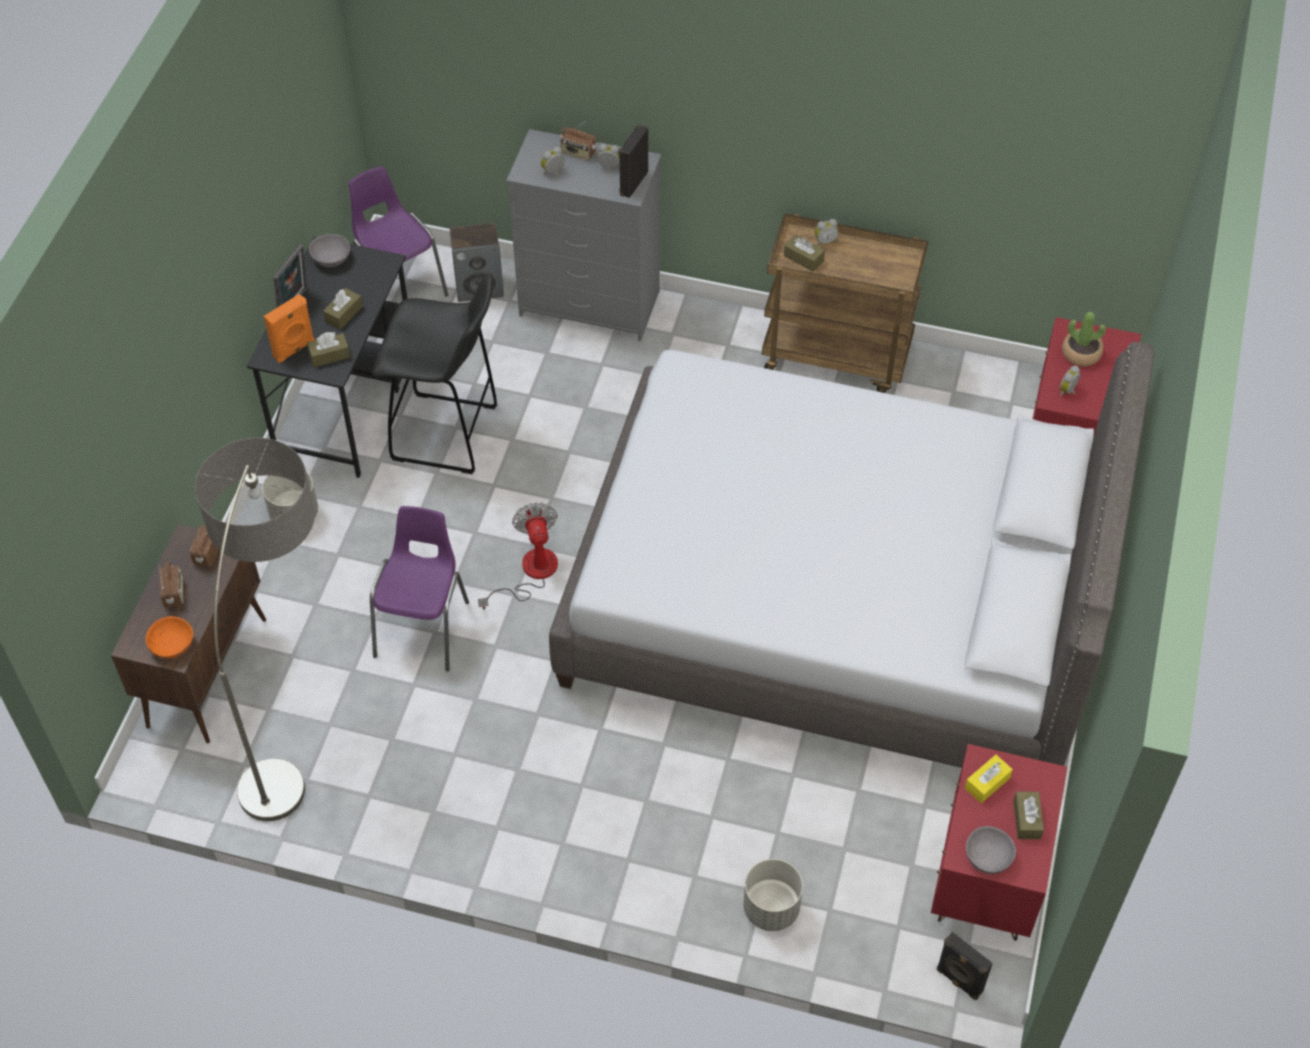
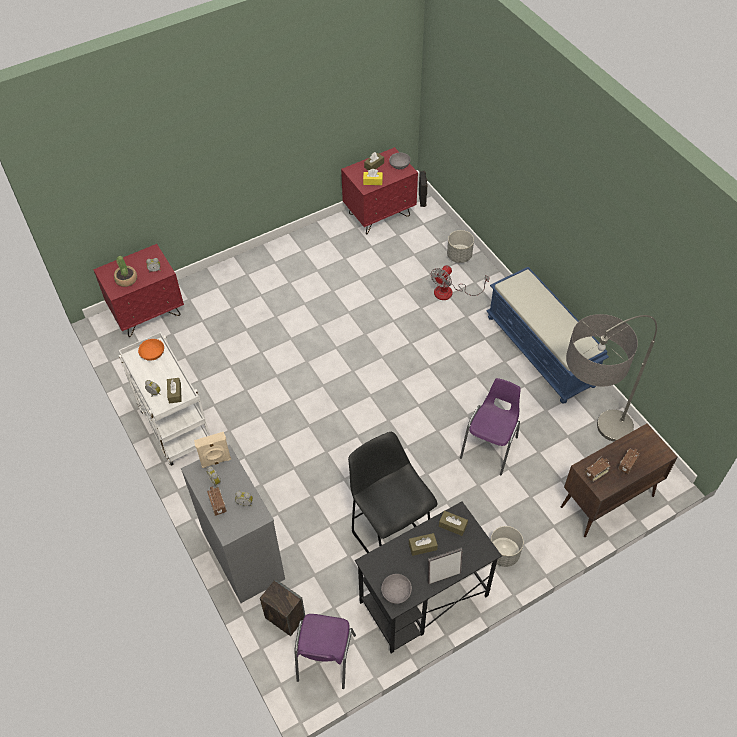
camera: 135 degrees left, 0 degrees up
(171, 645) = (645, 440): orange bowl -> orange bowl (153, 354)
(295, 350) = (468, 544): orange speaker -> none
(424, 627) = (490, 447): purple chair -> purple chair turned 150 degrees clockwise
(478, 833) = (541, 351): none -> blue bench
(530, 573) = (421, 435): fan -> fan (450, 292)
(632, 182) = (216, 461): black speaker -> beige speaker
(836, 602) = (314, 328): grey bed -> none
(837, 355) = (174, 426): brown cart -> white cart

